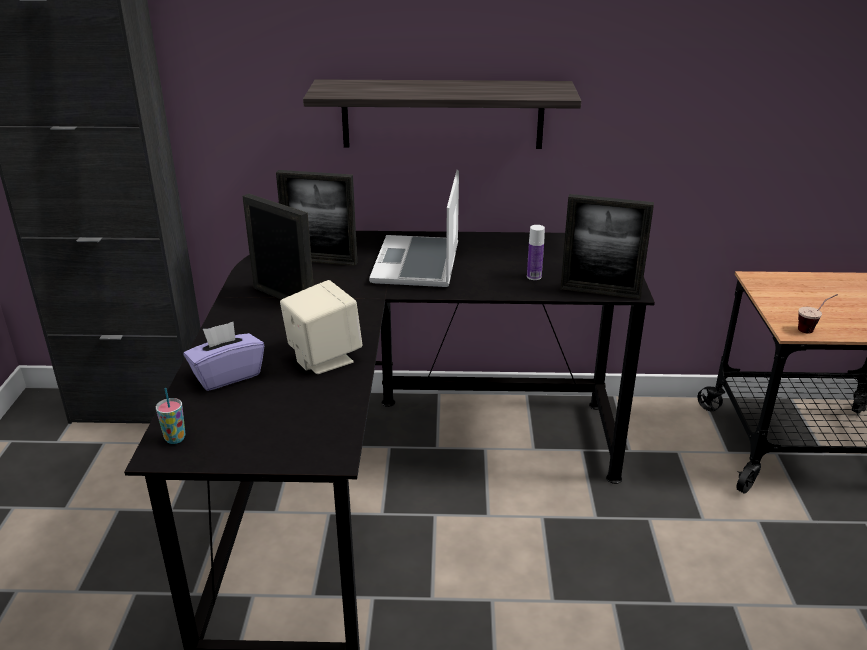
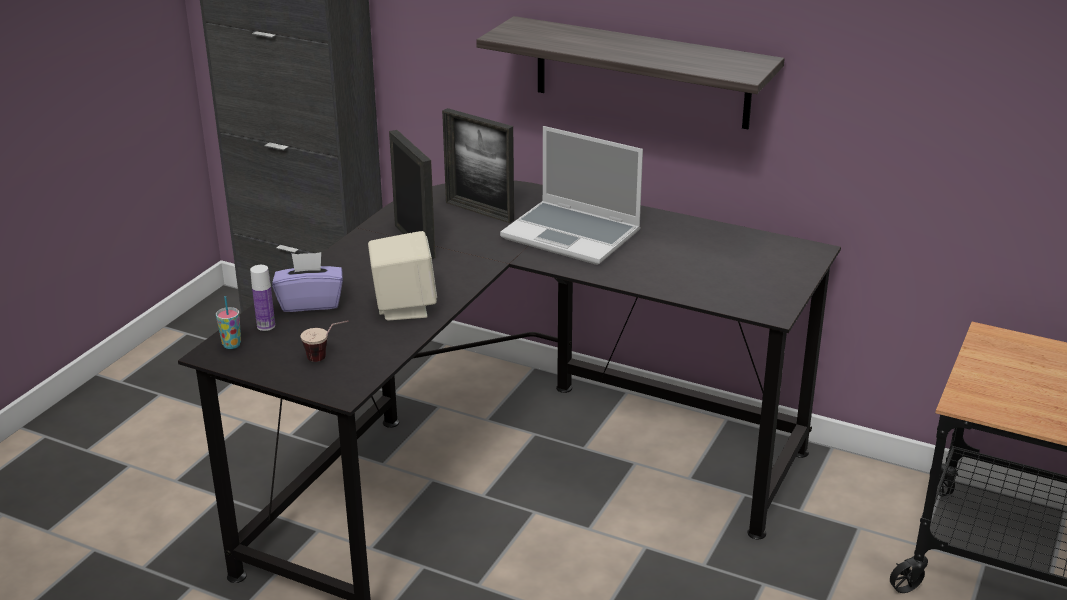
camera: 25 degrees right, 0 degrees up
(418, 264) = (573, 235): laptop -> laptop turned 90 degrees counterclockwise
(534, 277) = (683, 274): bottle -> bottle (266, 326)
(600, 292) = (738, 305): picture frame -> none
(812, 328) = (991, 406): cup -> cup (327, 358)

